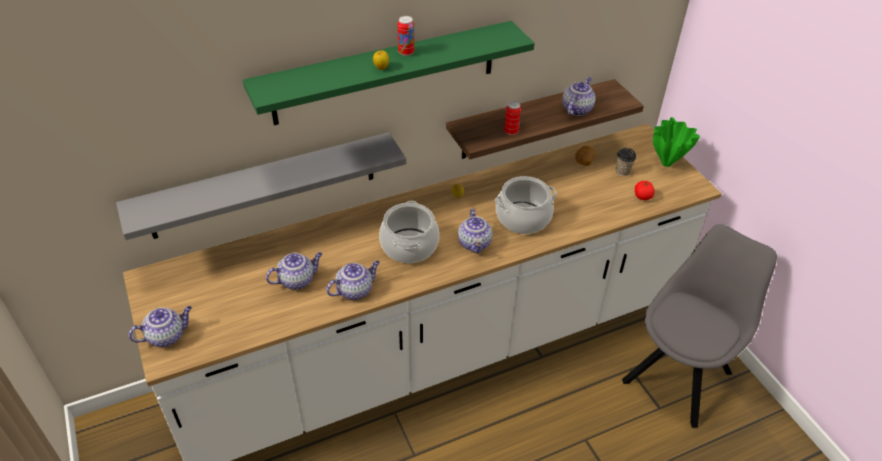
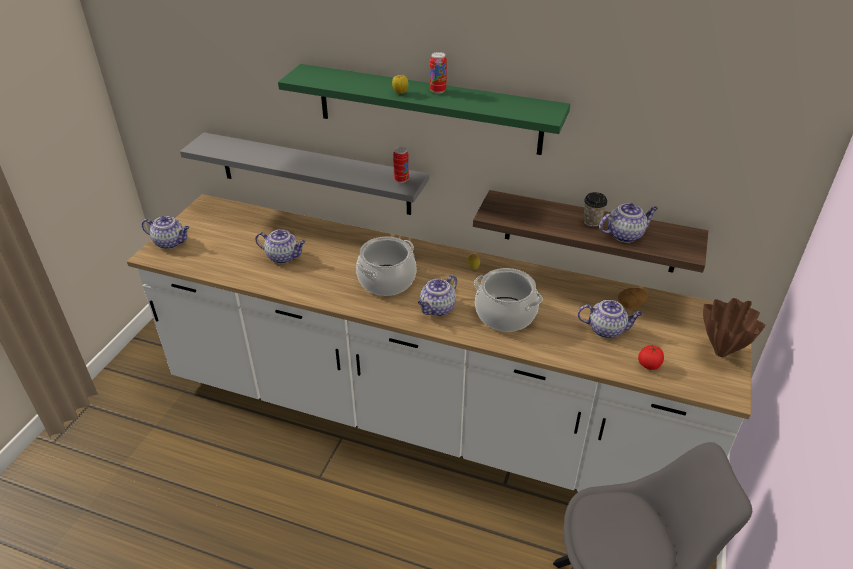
camera: 45 degrees right, 5 degrees down
(355, 290) = (308, 286): teapot -> teapot (607, 329)
(511, 131) = (533, 222): can -> can (401, 180)
(622, 171) = (659, 333): cup -> cup (592, 221)
(666, 164) = (720, 353): green vase -> brown vase

